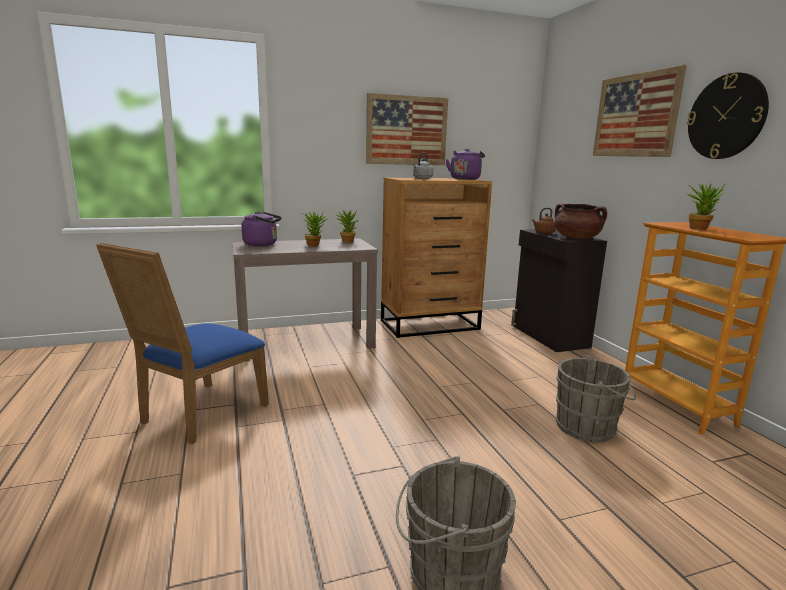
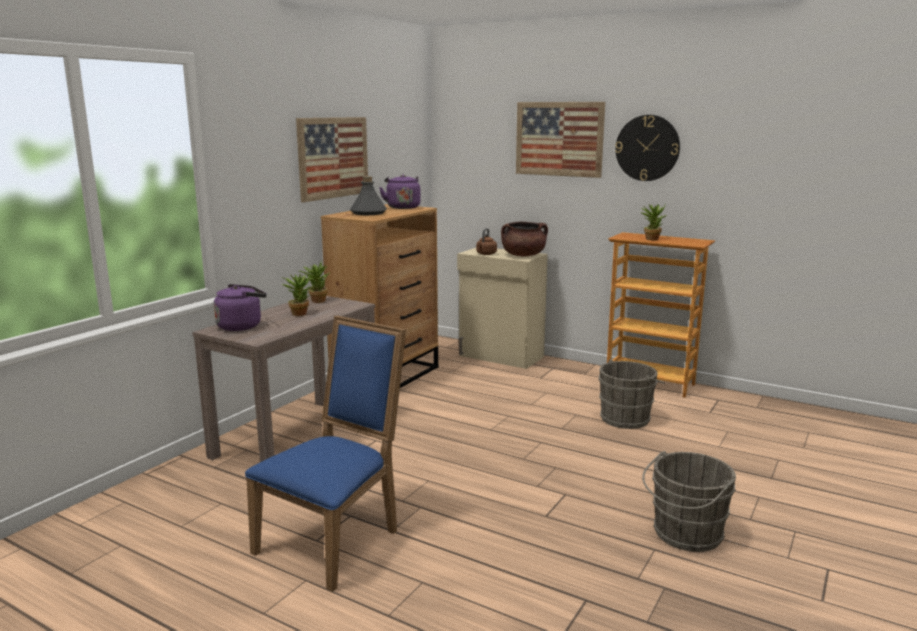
camera: 40 degrees left, 0 degrees up
(198, 415) = (335, 539): blue chair -> blue chair turned 135 degrees counterclockwise
(422, 178) = (368, 213): grey kettle -> grey bottle
(549, 336) = (501, 356): black cabinet -> beige cabinet

